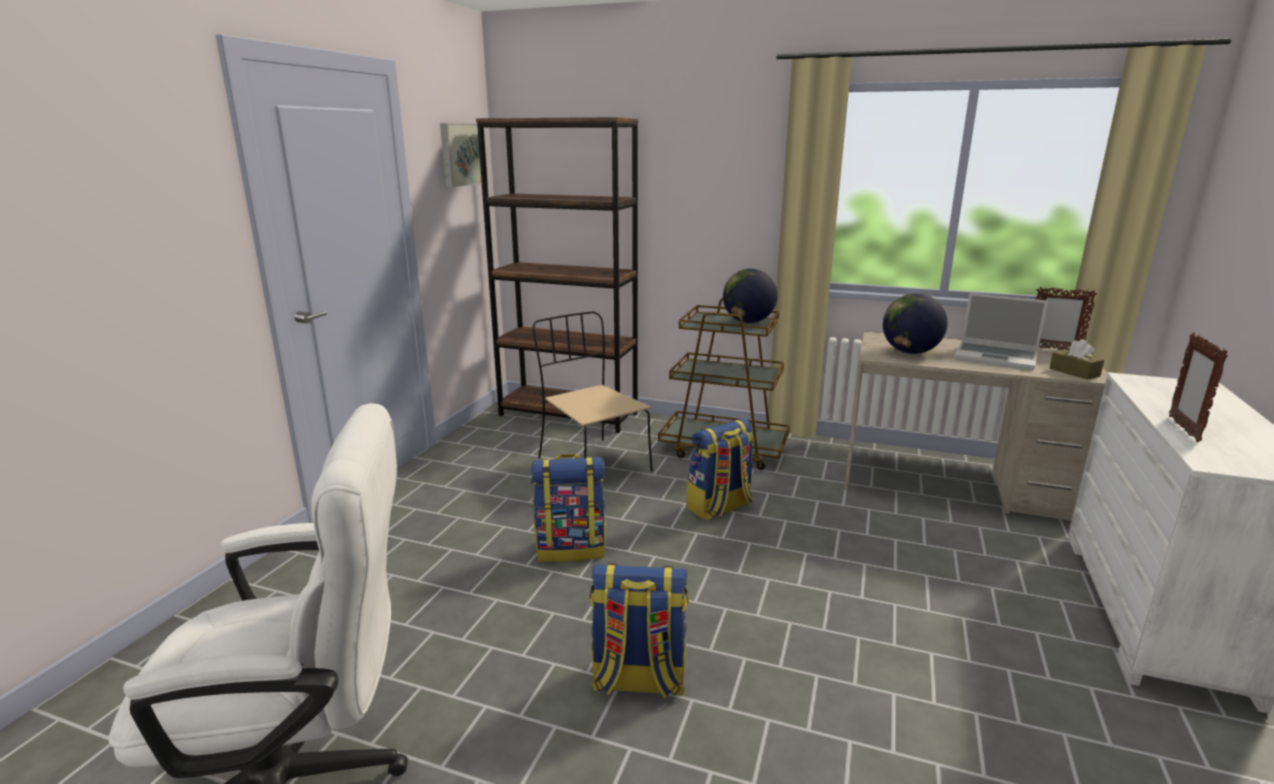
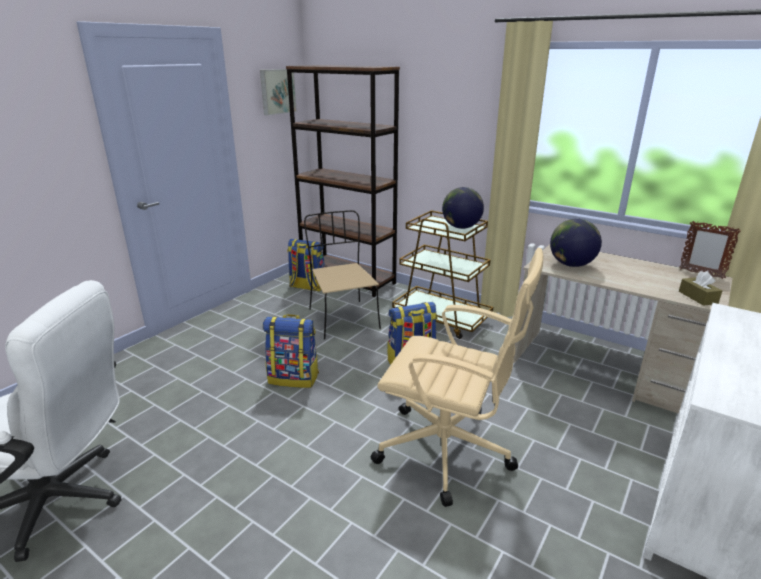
camera: 15 degrees right, 5 degrees up
(638, 680) = (283, 477): backpack -> backpack (307, 287)
(834, 606) = (448, 451): none -> beige office chair
(996, 357) = (641, 276): laptop -> none
(1183, 429) = (725, 364): picture frame -> none

